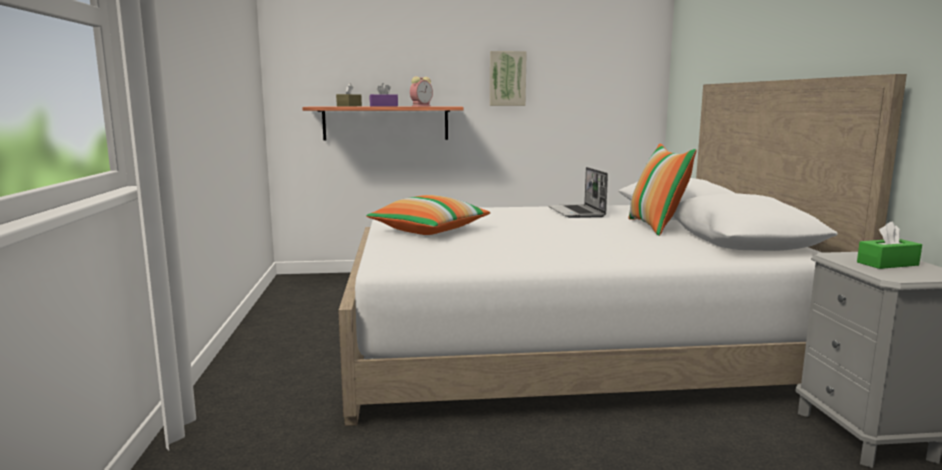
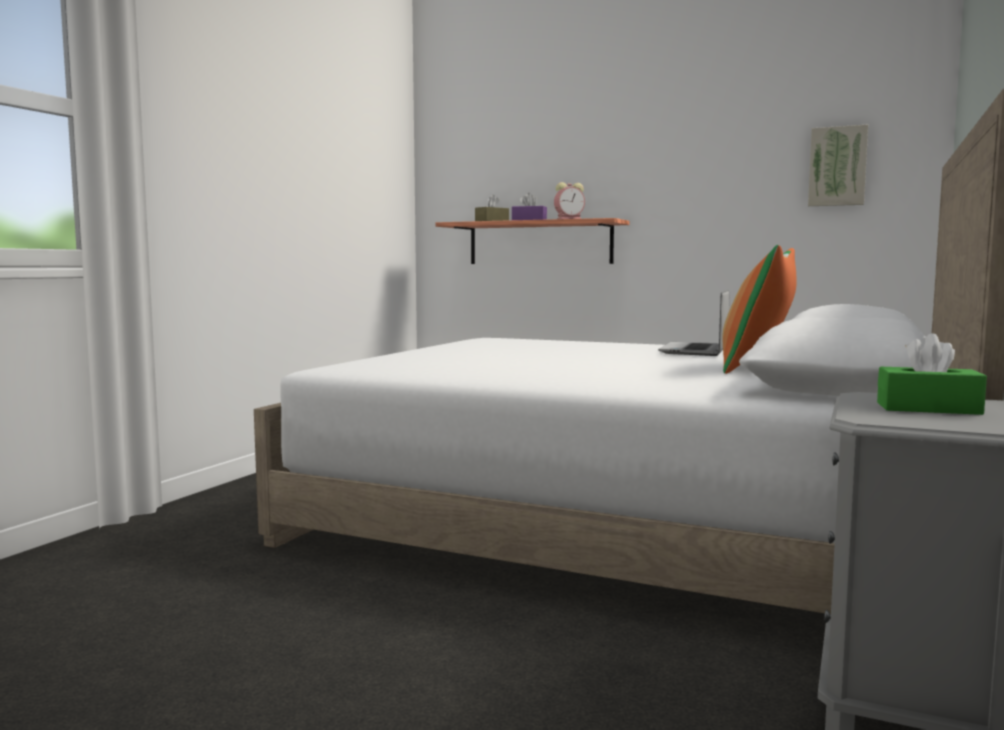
camera: 30 degrees right, 5 degrees down
(429, 230) = (459, 352): pillow -> none
(507, 78) = (693, 182): picture -> picture (837, 166)

